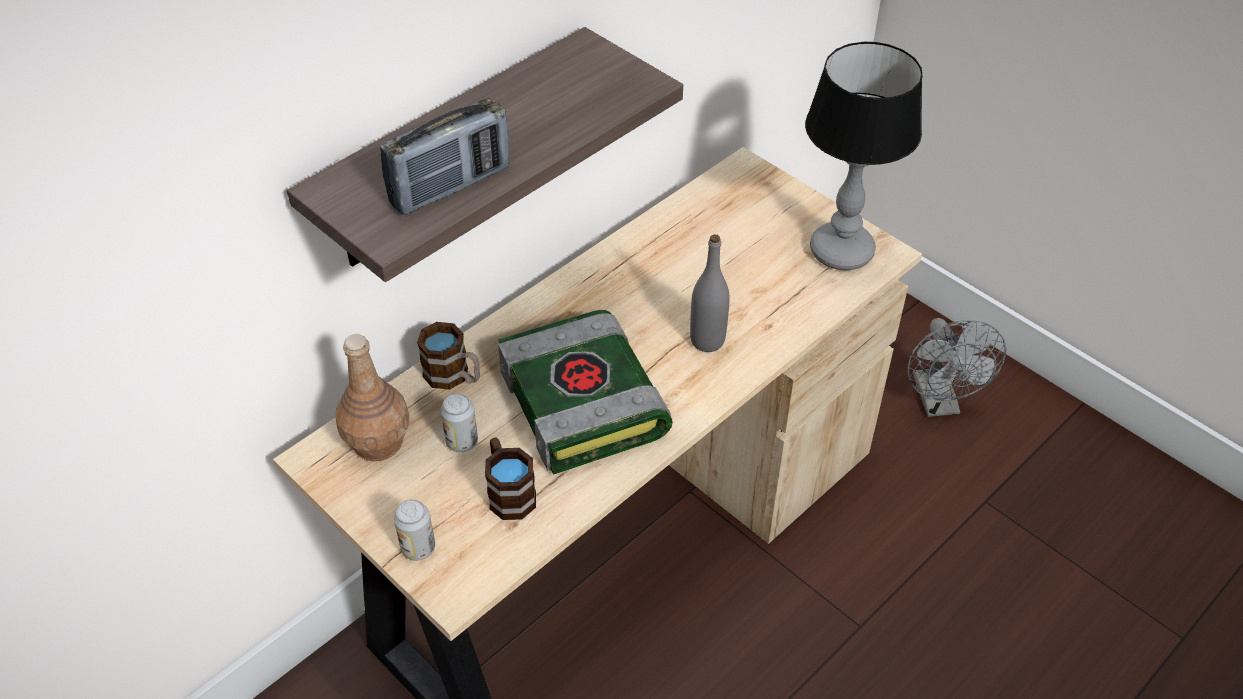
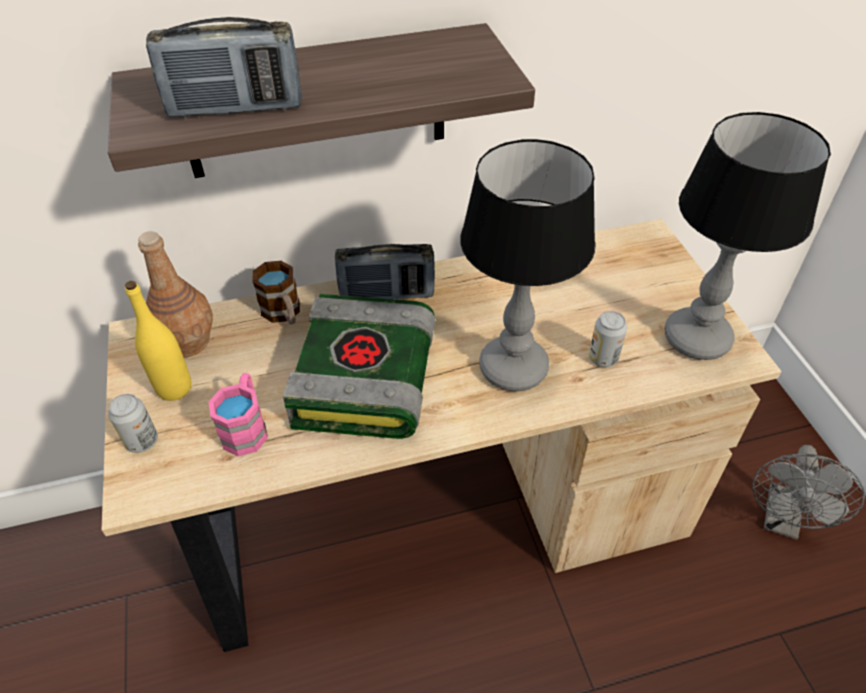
camera: 30 degrees right, 0 degrees up
(406, 489) = (174, 388): none -> yellow bottle
(462, 442) = (247, 368): can -> can (603, 358)
(508, 492) = (247, 427): brown mug -> pink mug
(541, 317) = (387, 294): none -> radio
(707, 340) = (512, 369): grey bottle -> table lamp

